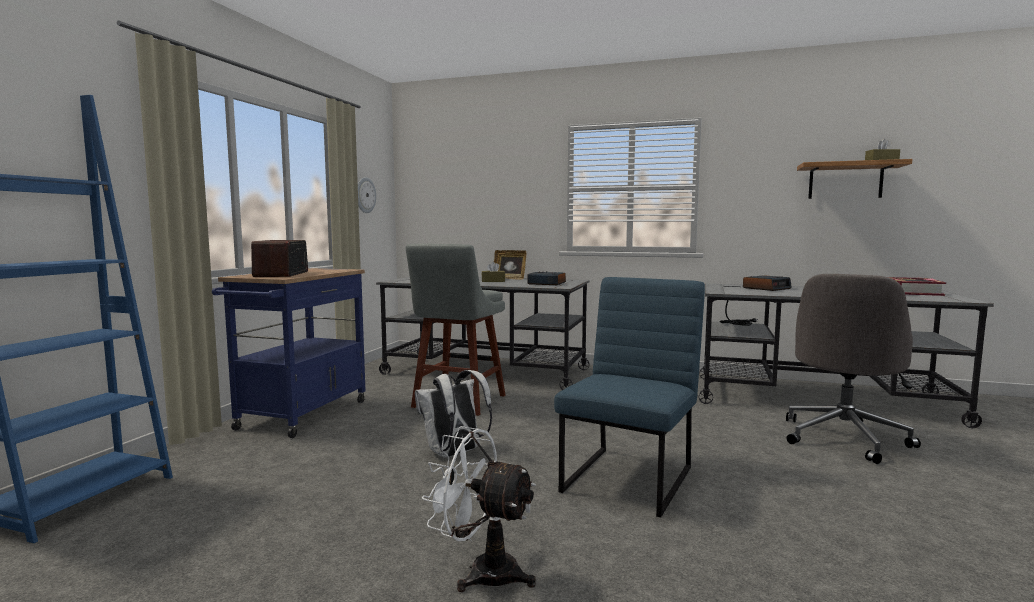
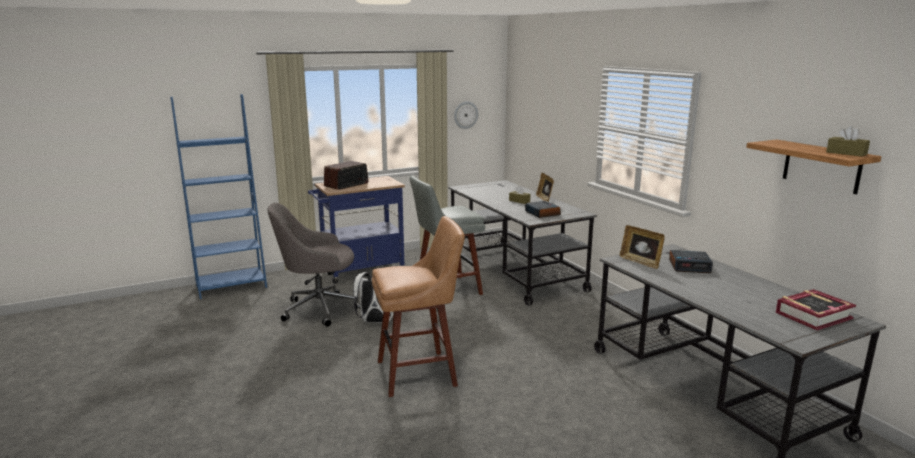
camera: 45 degrees right, 10 degrees up
(482, 571) = (278, 377): white fan -> none
(630, 477) = (420, 373): blue chair -> brown stool
(735, 291) = (640, 262): none -> picture frame
(843, 439) = (619, 421): grey office chair -> grey office chair (319, 310)

